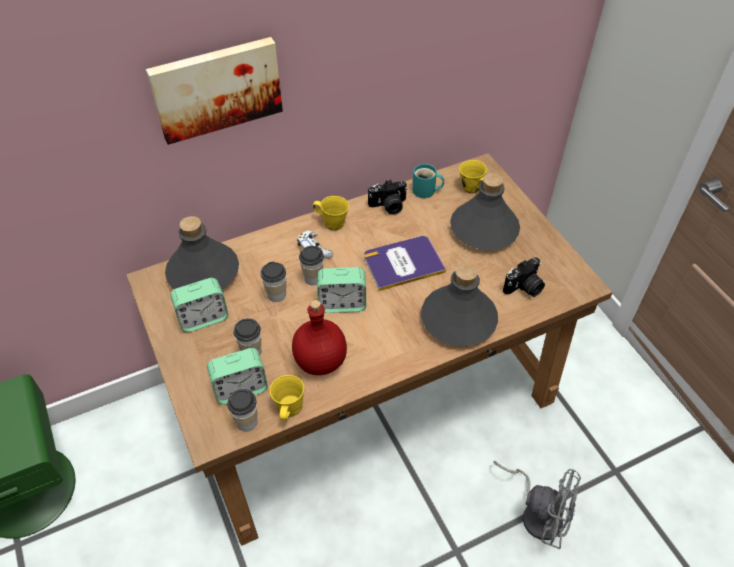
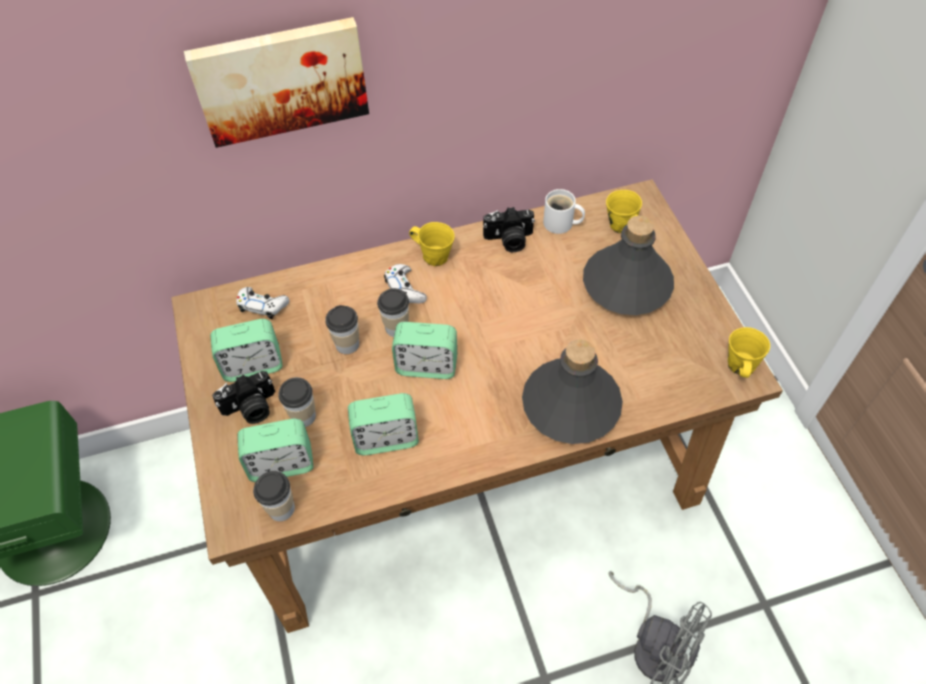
camera: 10 degrees right, 5 degrees up
(203, 273) = (262, 305): grey bottle -> white game controller
(289, 408) = (336, 497): yellow mug -> yellow mug (740, 366)
(320, 360) = (386, 438): red bottle -> alarm clock
(403, 263) = (514, 320): book -> none
(426, 191) = (560, 224): turquoise mug -> white mug
(524, 288) = (665, 371): camera -> camera (251, 408)

